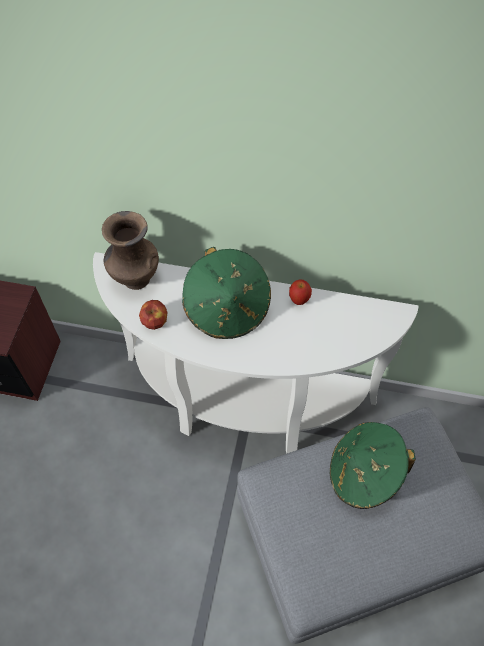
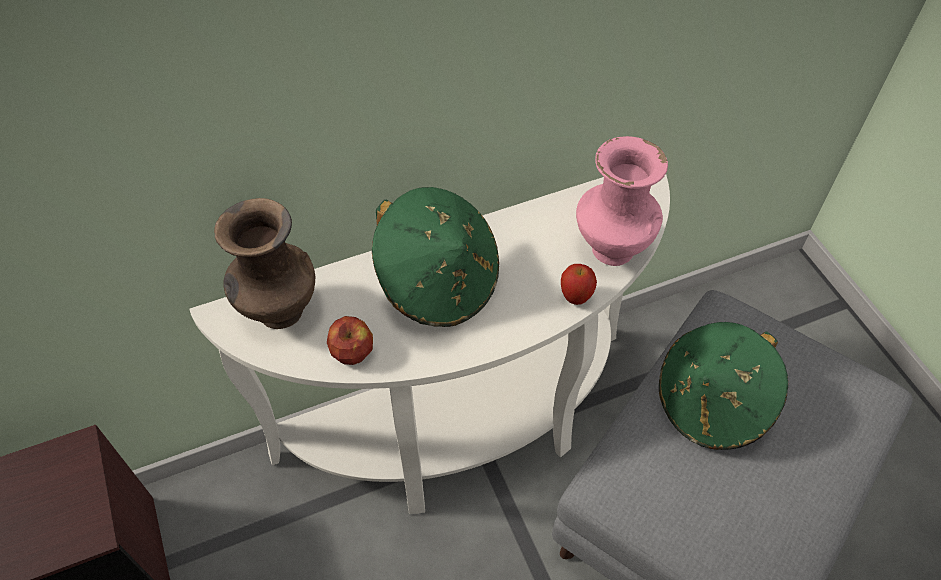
camera: 35 degrees left, 5 degrees down
(299, 300) = (519, 224): apple -> apple (575, 297)
(339, 344) = (610, 249): none -> pink vase

